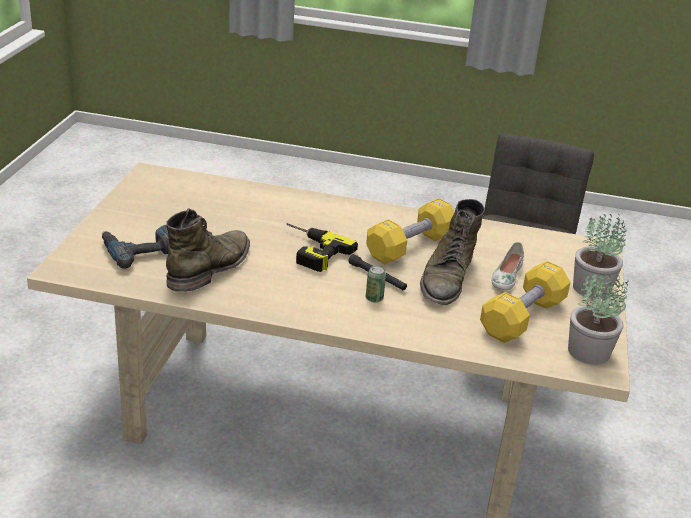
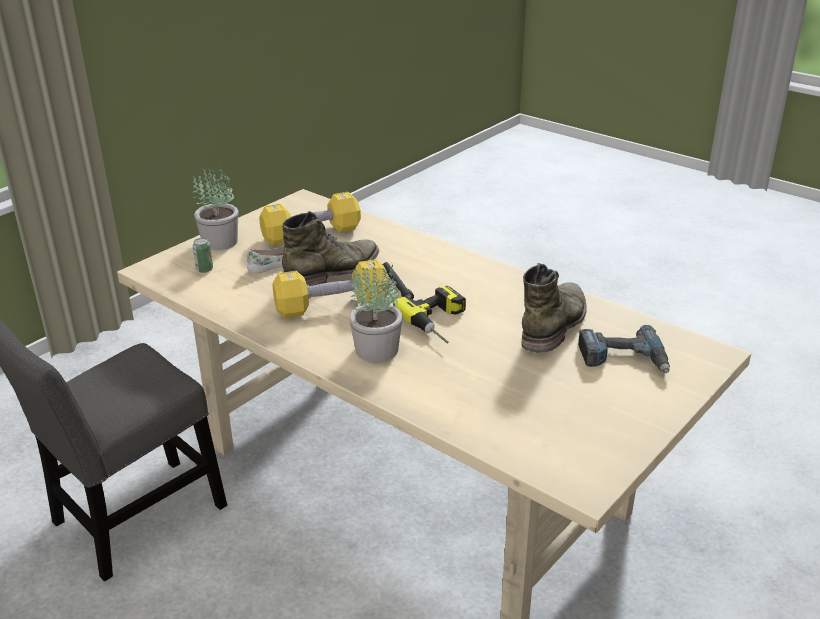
camera: 150 degrees left, 0 degrees up
(211, 268) = (554, 324): green boot -> green boot turned 150 degrees clockwise
(374, 298) = (418, 269): can -> can (204, 269)
(589, 352) = (295, 208): potted plant -> potted plant (377, 349)

